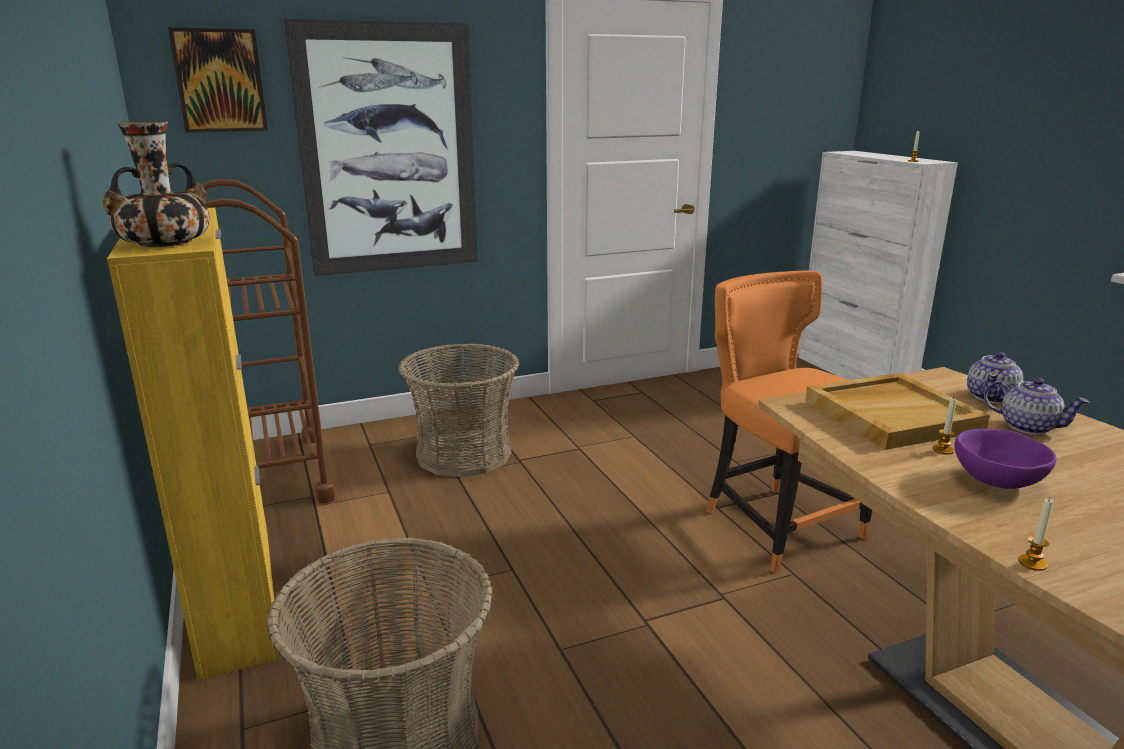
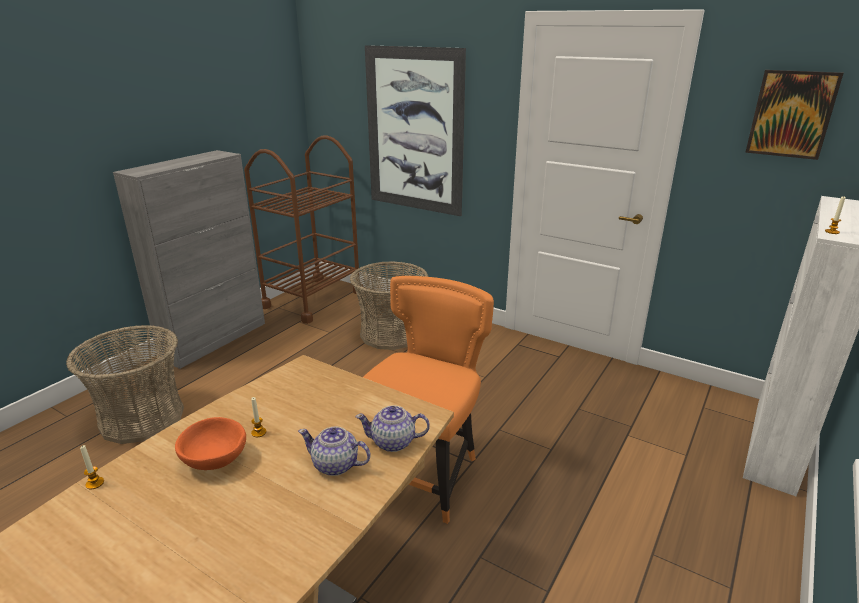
camera: 55 degrees right, 5 degrees up
(163, 242) = (147, 169): vase -> none
(220, 81) = (337, 80): picture -> picture (791, 114)
(238, 597) = (215, 340): yellow cabinet -> grey cabinet
(892, 415) = (313, 404): beige tray -> none
(997, 481) = (214, 460): purple bowl -> orange bowl
(1027, 426) = (336, 465): teapot -> teapot turned 105 degrees clockwise

